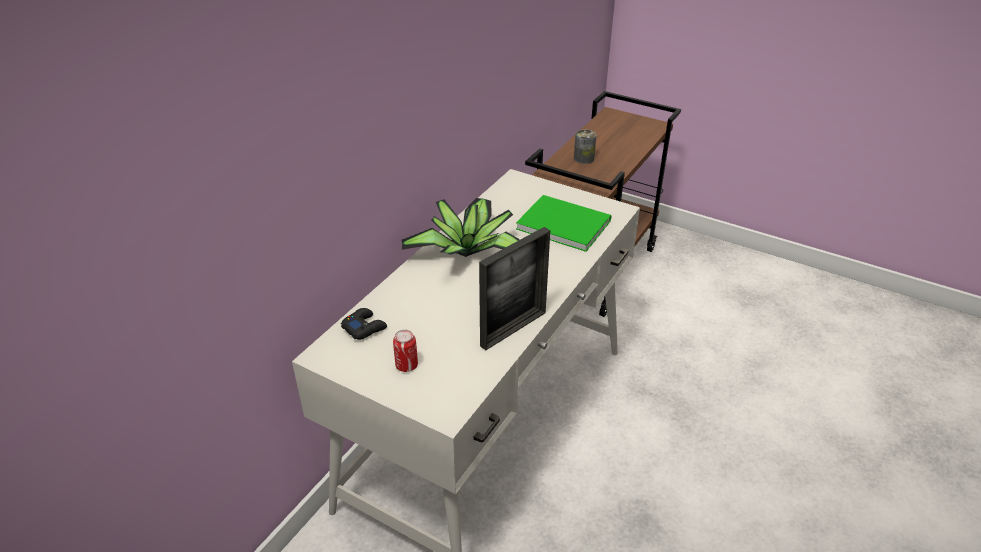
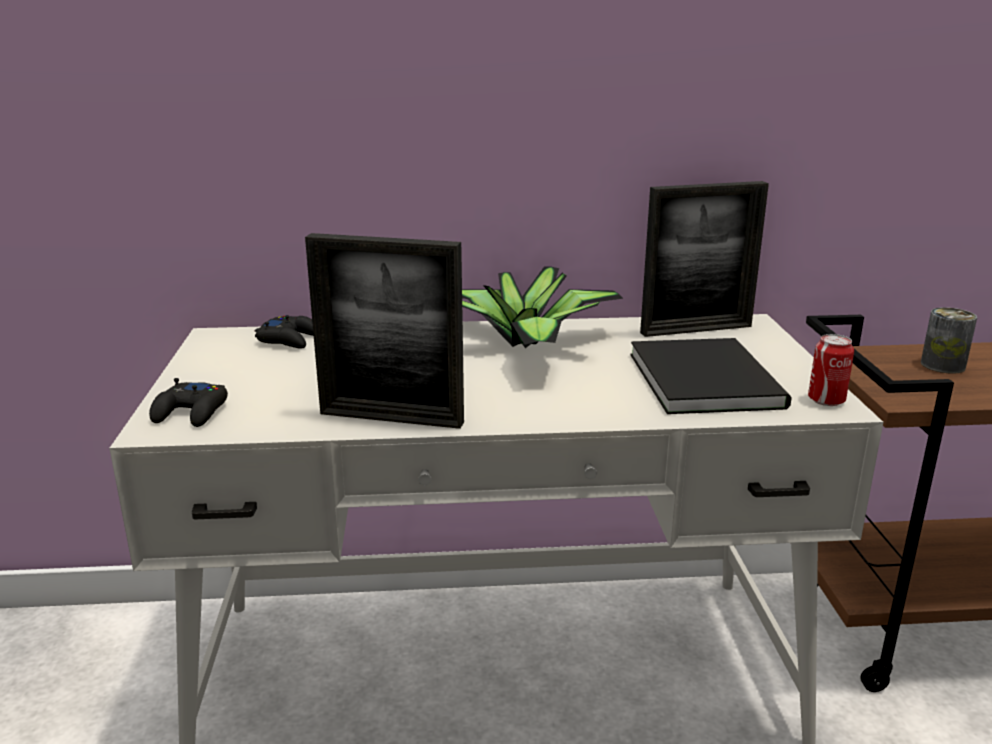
camera: 55 degrees right, 15 degrees down
(406, 365) = (238, 379): can -> can (826, 400)
(437, 396) = (191, 412): none -> black game controller
(507, 196) = (696, 329): none -> picture frame
(562, 223) = (706, 378): green book -> black book

